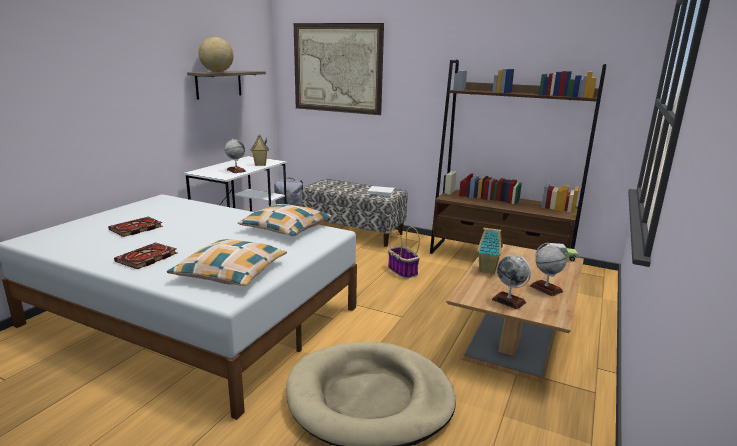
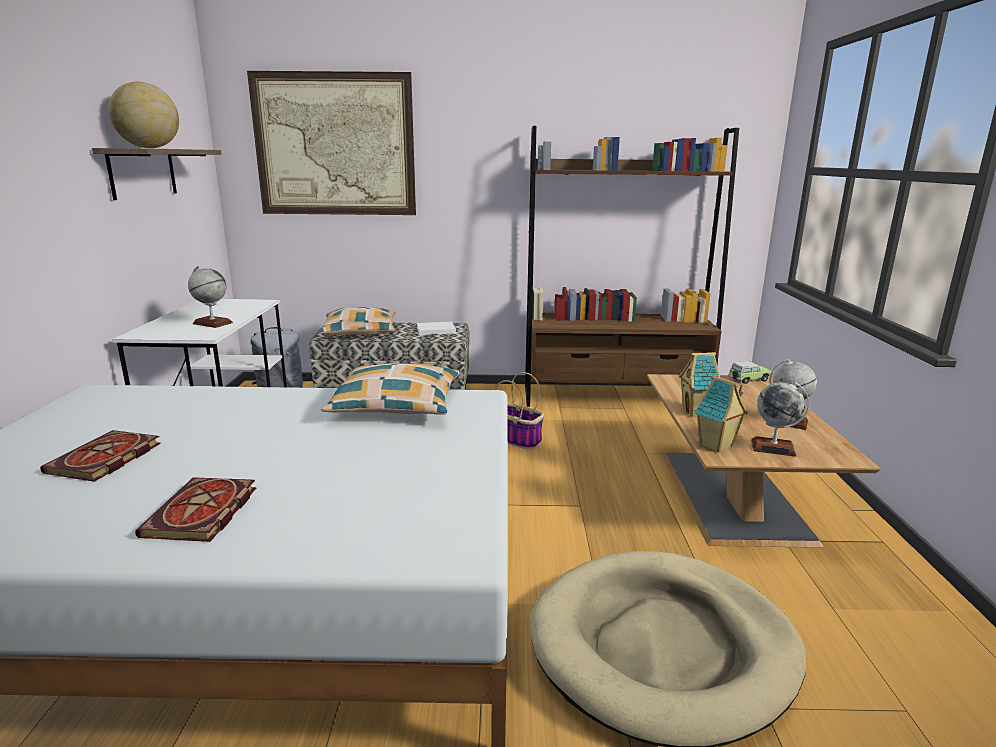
camera: 25 degrees left, 0 degrees up
(231, 272) = (405, 500): pillow -> pillow (359, 332)
(260, 165) = (243, 309): toy house -> toy house (716, 446)

